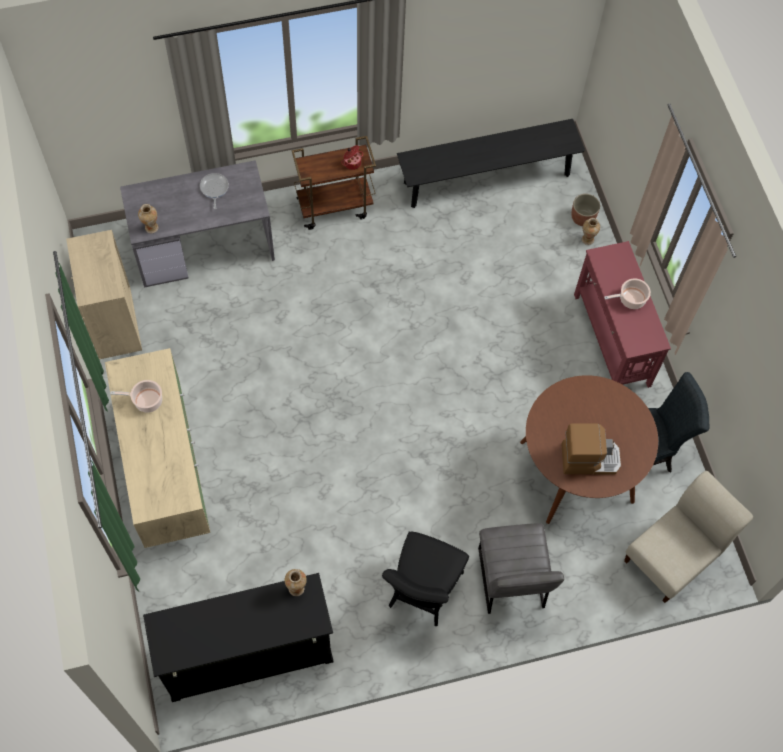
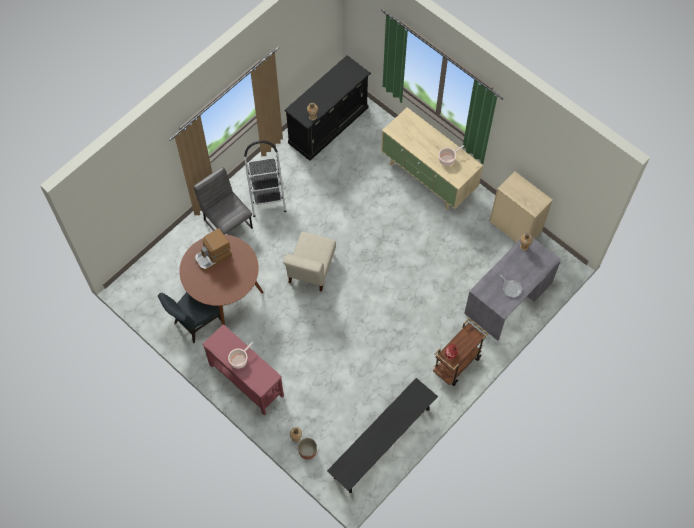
camera: 150 degrees right, 0 degrees up
(422, 593) = (266, 193): black chair -> step ladder
(674, 556) = (151, 280): beige chair -> beige chair (310, 270)

